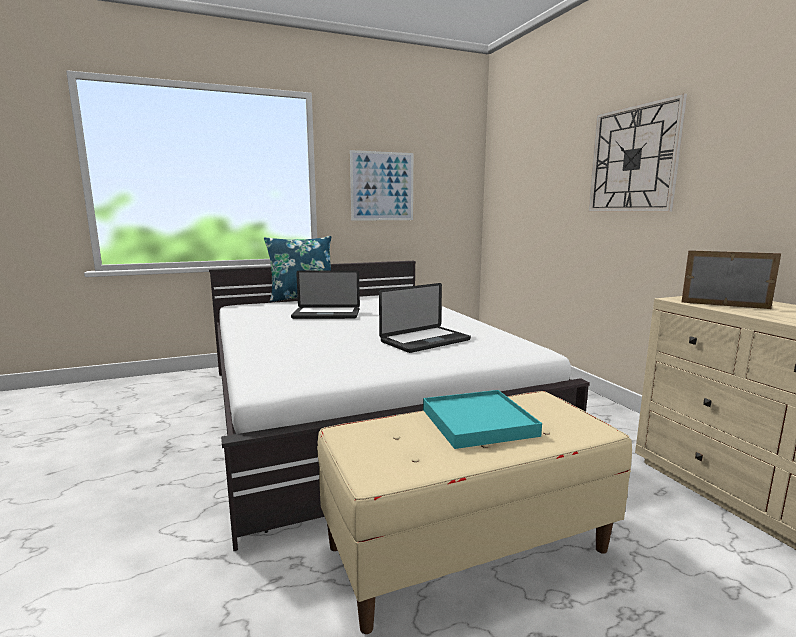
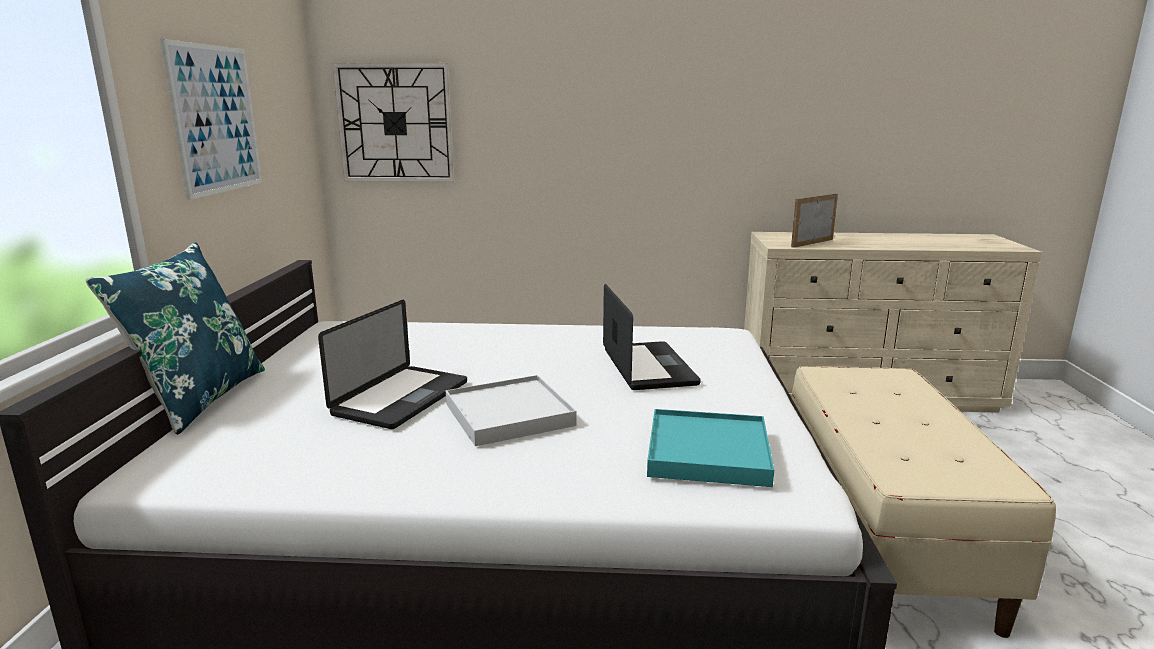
camera: 65 degrees left, 5 degrees up
(321, 328) = (508, 414): none -> white tray
(478, 422) = (879, 411): turquoise tray -> turquoise tray (707, 452)
(633, 159) = (632, 94): wall clock -> wall clock (395, 123)

